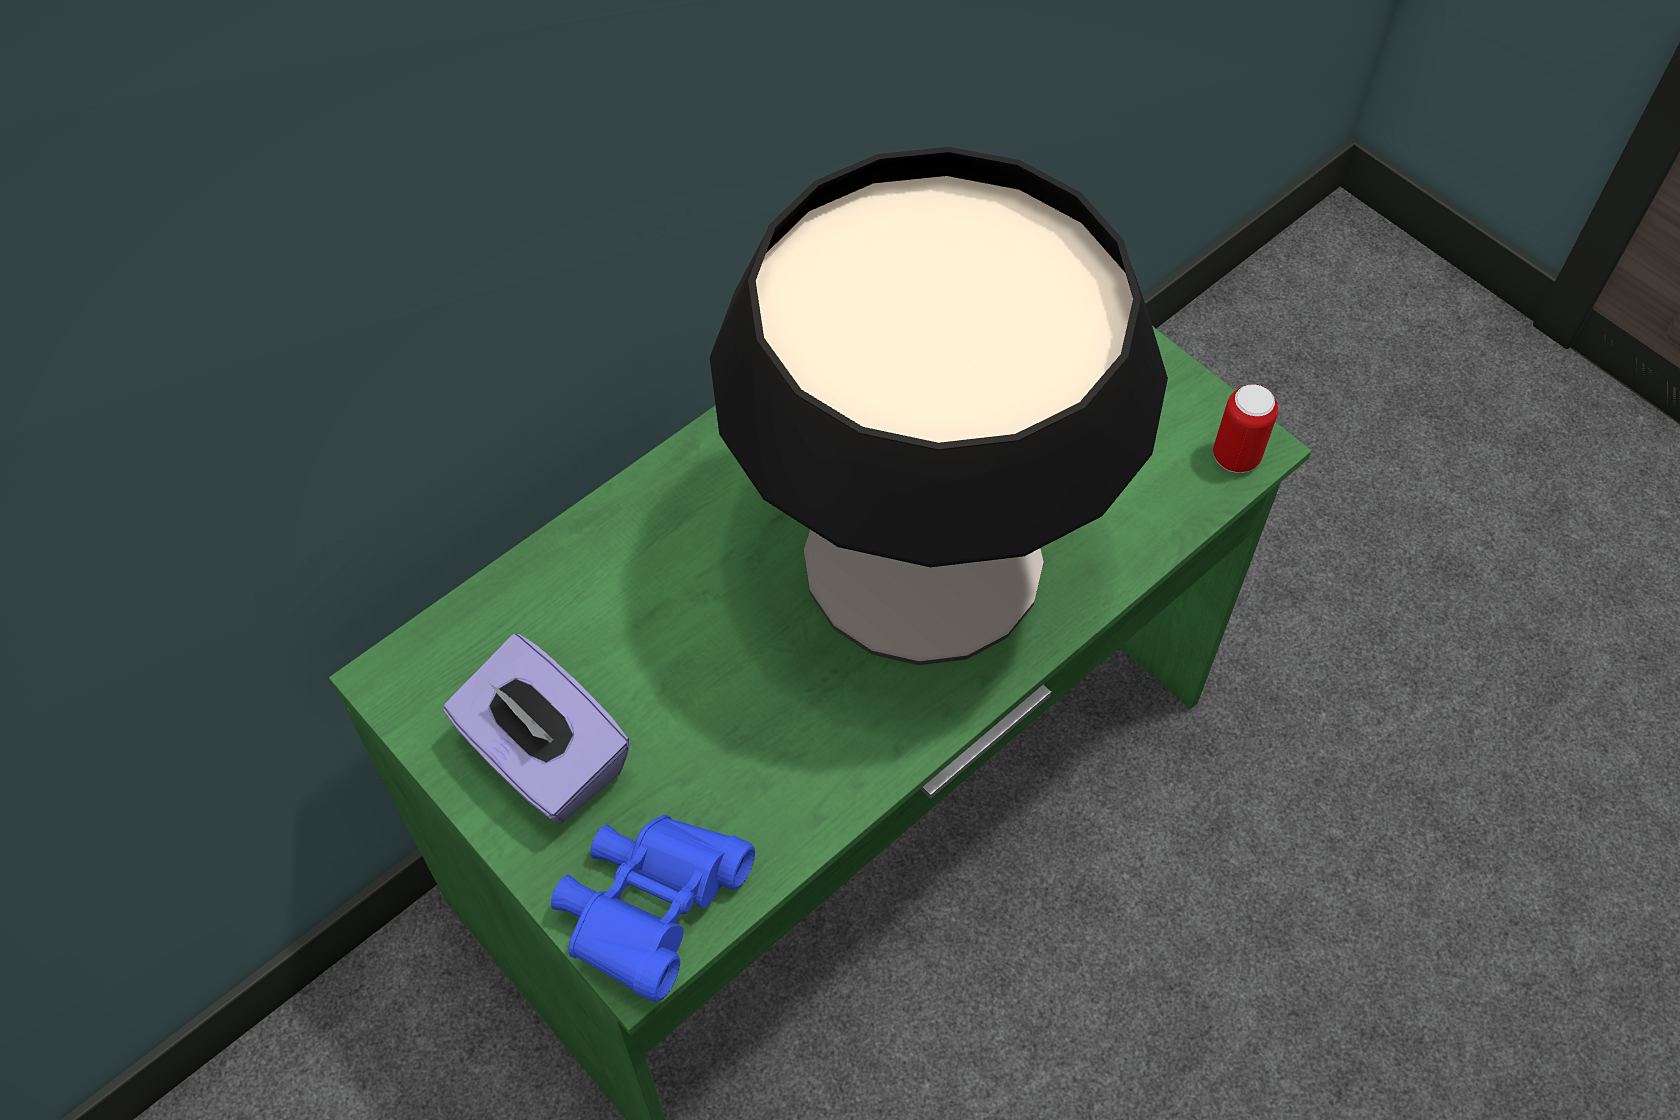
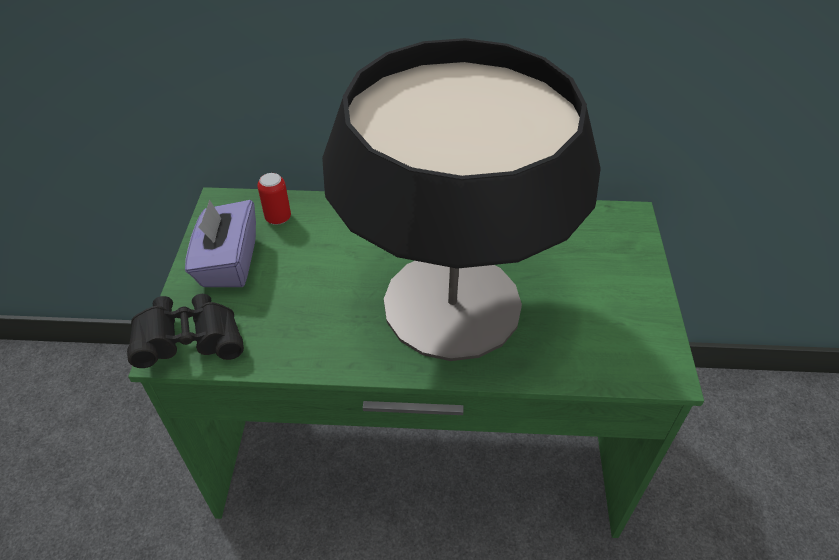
camera: 45 degrees right, 10 degrees down
(651, 908) = (191, 342): blue binoculars -> black binoculars
(1236, 456) = (656, 373): can -> can (278, 218)

